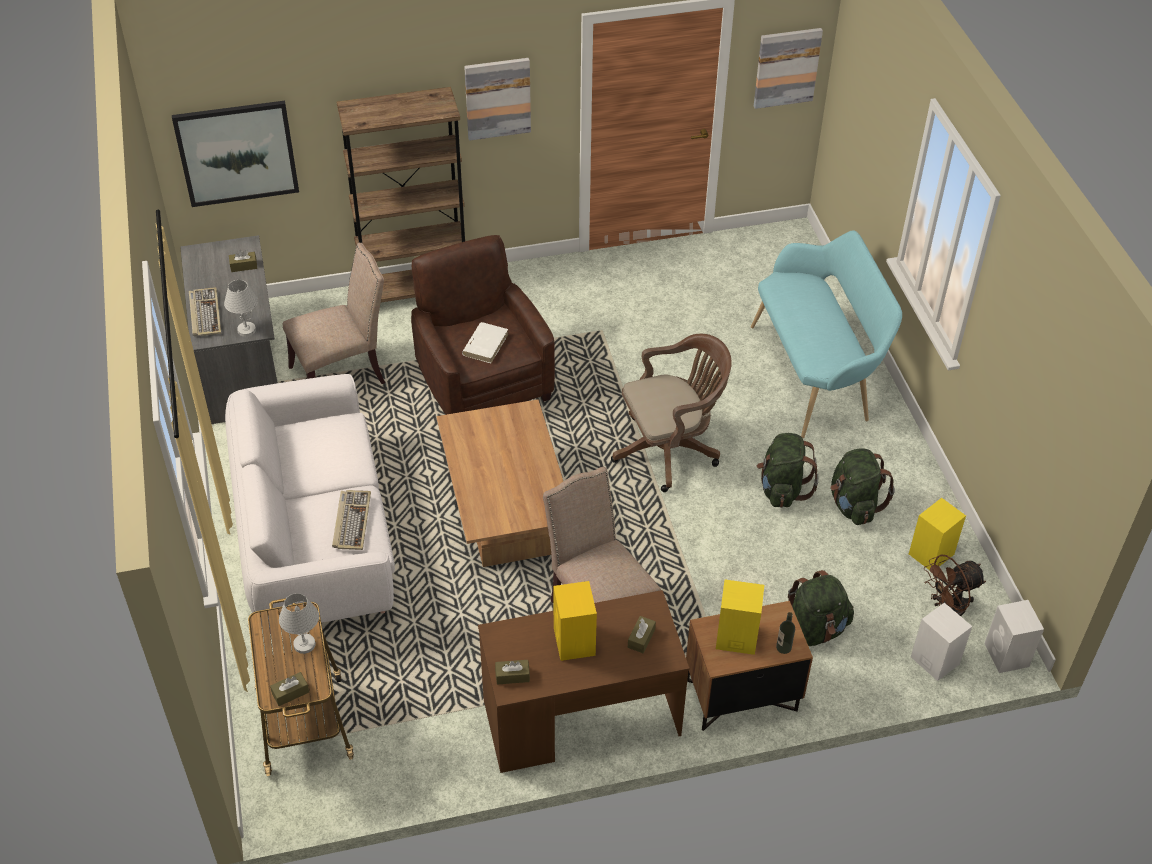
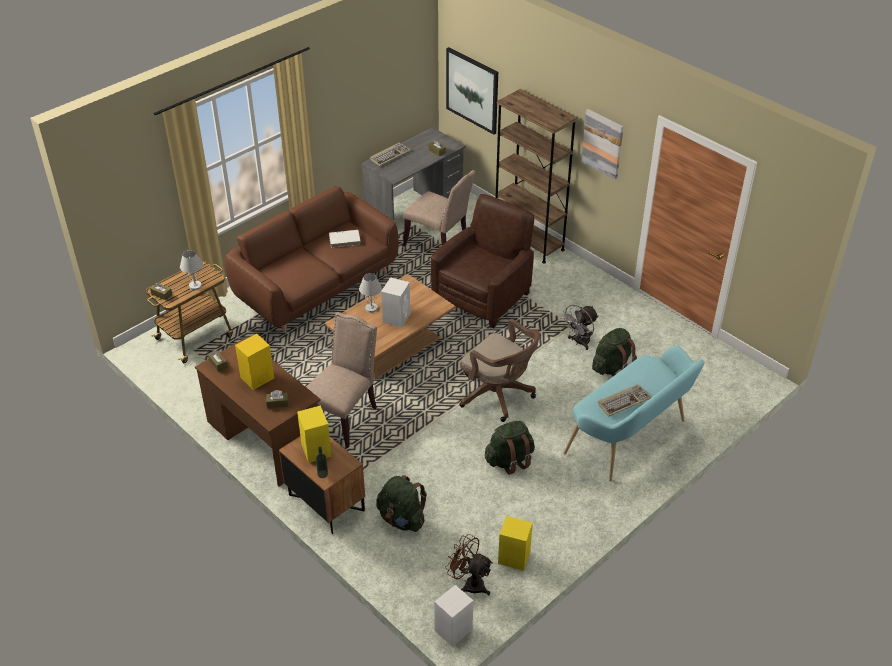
camera: 60 degrees right, 5 degrees down
(246, 330) = (391, 173): white table lamp -> white table lamp (371, 308)
(315, 539) = (315, 287): white sofa -> brown sofa
(351, 521) = (302, 274): keyboard -> keyboard (623, 401)
(485, 344) = (475, 265): white book -> white book (345, 240)
(633, 339) = (579, 342): none -> grey fan
(786, 67) = (785, 243): picture -> none
(854, 505) = (525, 501): green backpack -> green backpack (611, 367)
(934, 659) = (421, 590): white speaker -> white speaker (396, 317)

